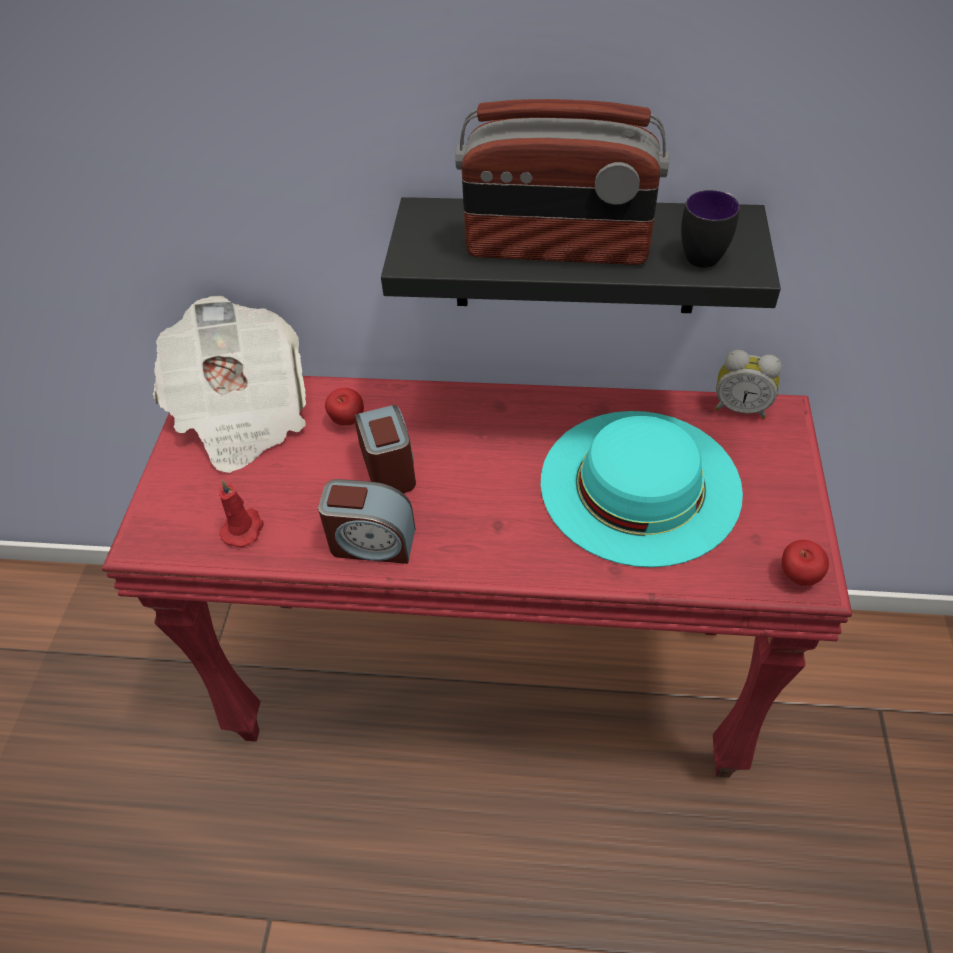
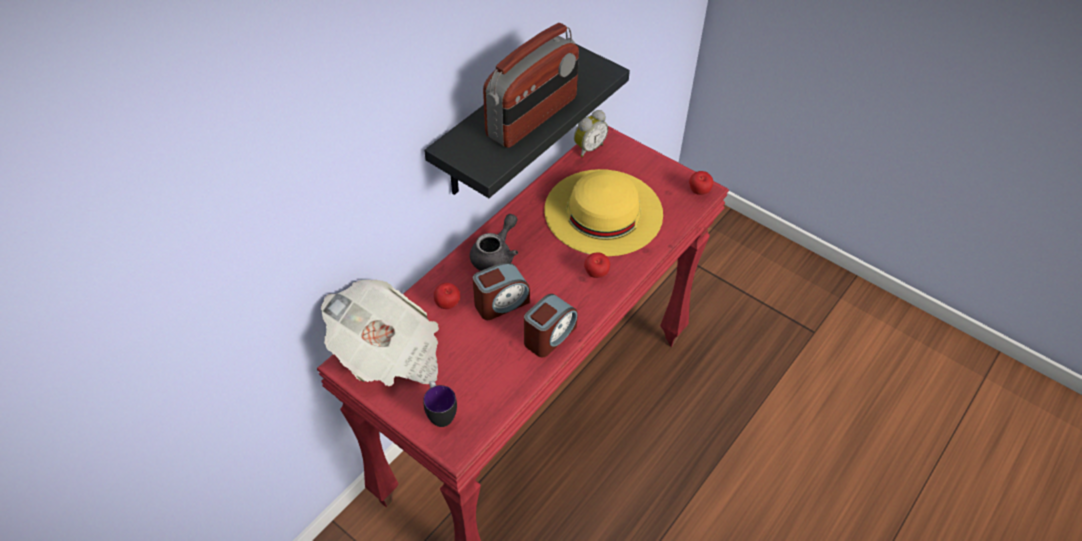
camera: 60 degrees left, 0 degrees up
(243, 528) = (488, 390): red candle -> none
(389, 467) = (501, 303): alarm clock -> alarm clock turned 135 degrees clockwise
(461, 421) = (495, 255): none -> grey teapot
(517, 537) = (596, 275): none -> apple
(639, 484) = (603, 211): turquoise hat -> yellow hat
(706, 253) = (585, 75): mug -> mug (440, 413)

